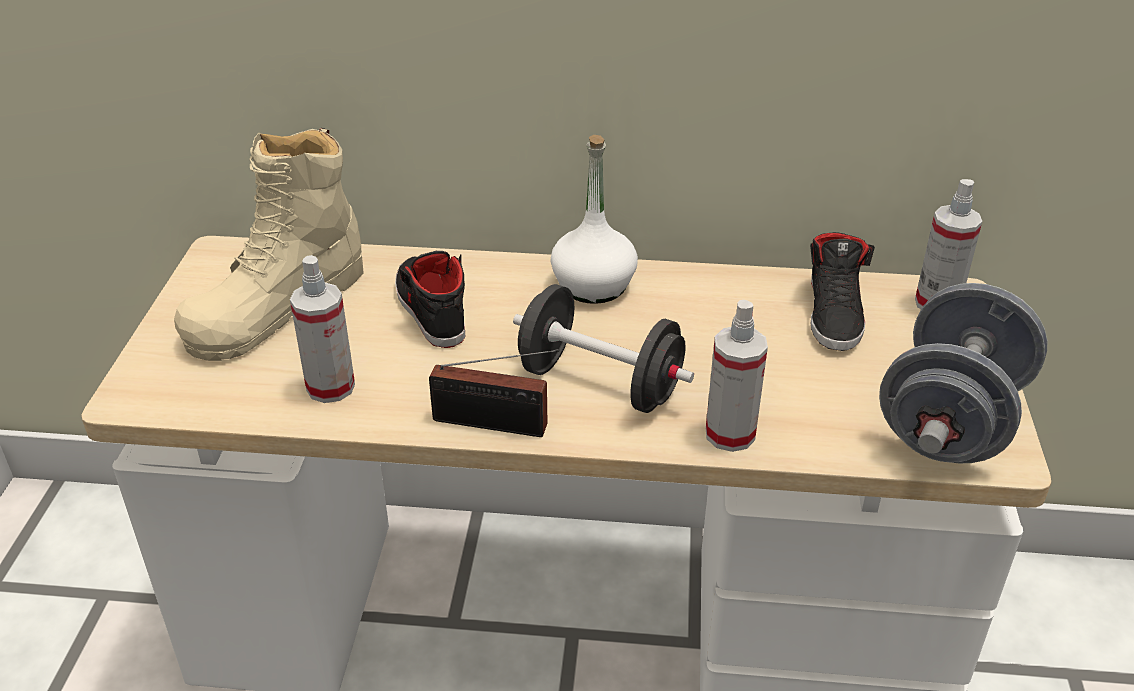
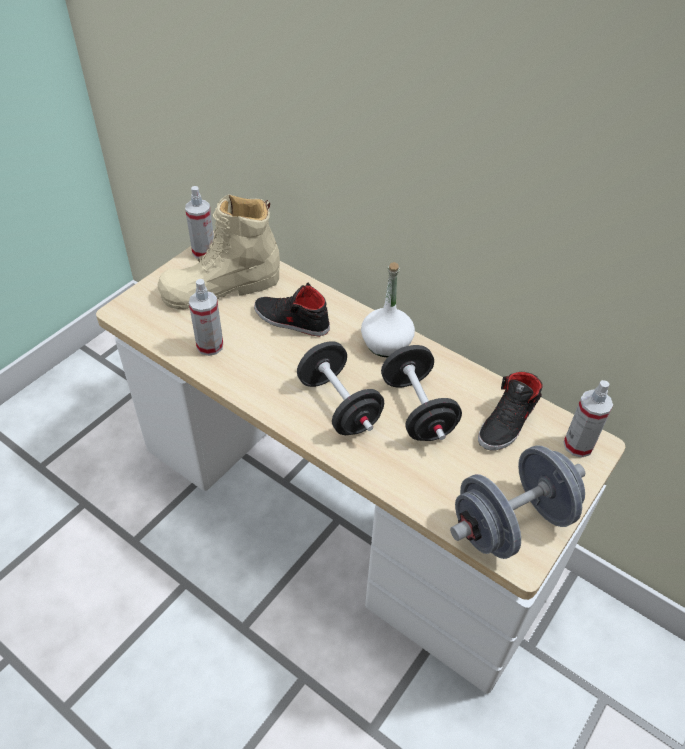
camera: 30 degrees right, 10 degrees up
(429, 308) = (291, 320): black shoe -> black shoe turned 75 degrees counterclockwise
(496, 425) = (268, 405): radio -> none
(710, 345) = (417, 410): none -> black dumbbell
(730, 434) = (380, 468): spray bottle -> spray bottle (204, 252)

